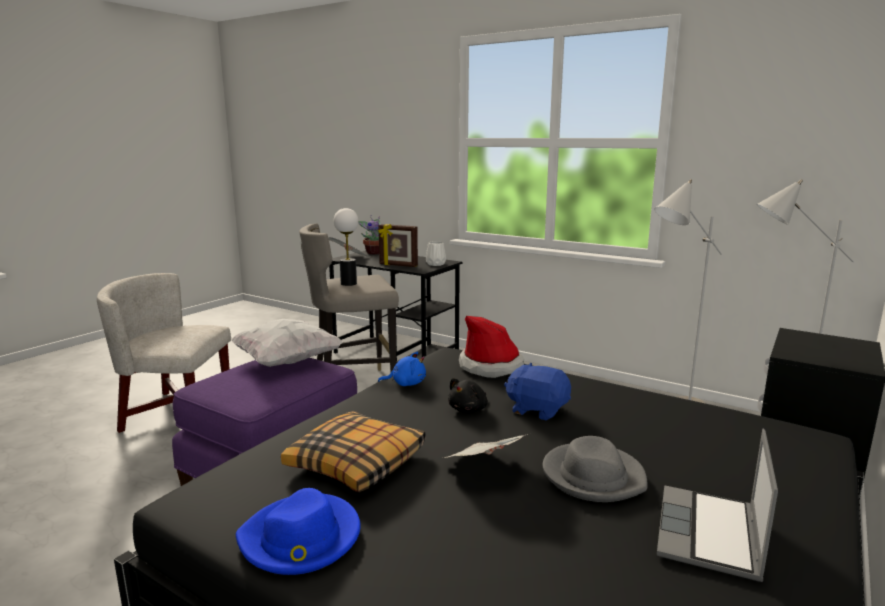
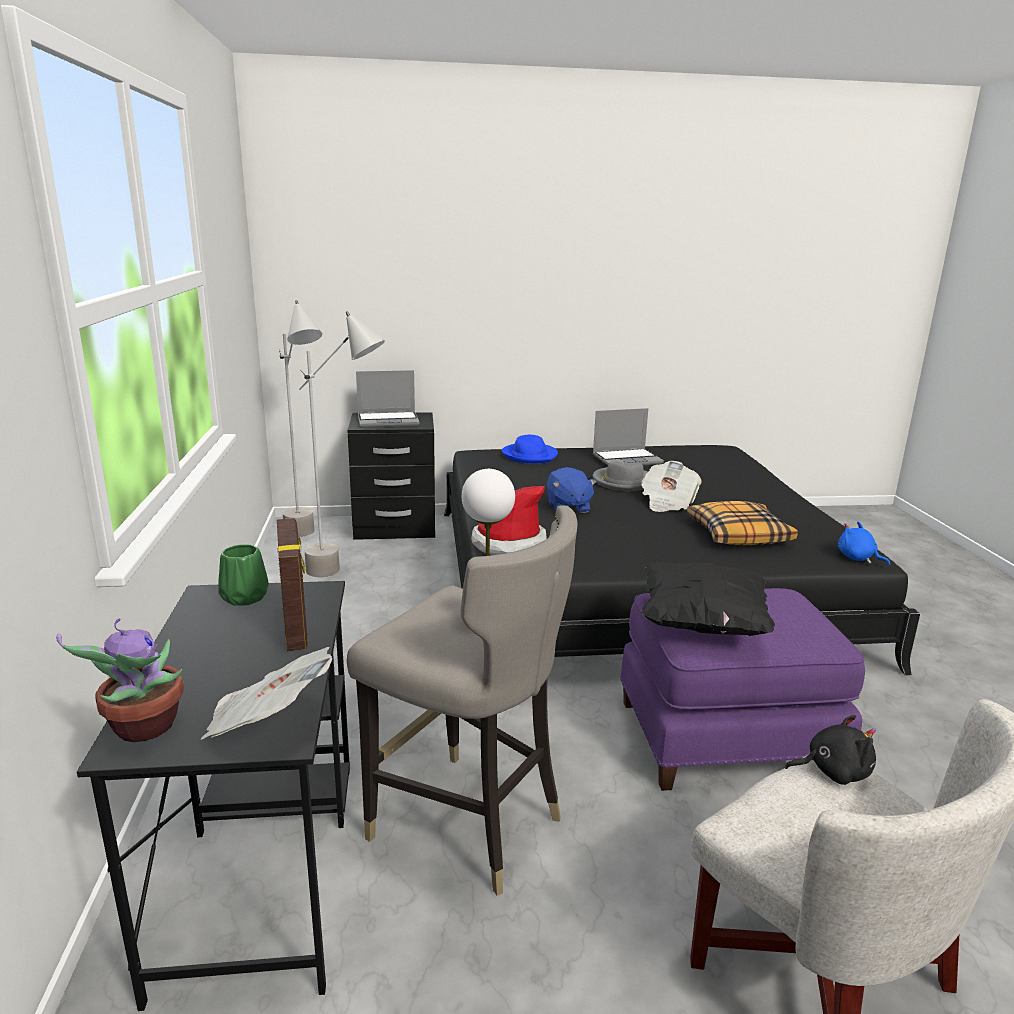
camera: 130 degrees left, 5 degrees up
(287, 362) = (702, 624): white pillow -> black pillow
(301, 538) = (806, 521): blue hat -> blue hat (530, 456)
(406, 383) = (611, 563): blue plush toy -> blue plush toy (858, 558)
(435, 264) = (243, 598): white vase -> green vase
(469, 409) = (609, 526): black plush toy -> black plush toy (833, 771)
(822, 347) = (389, 421): none -> laptop

